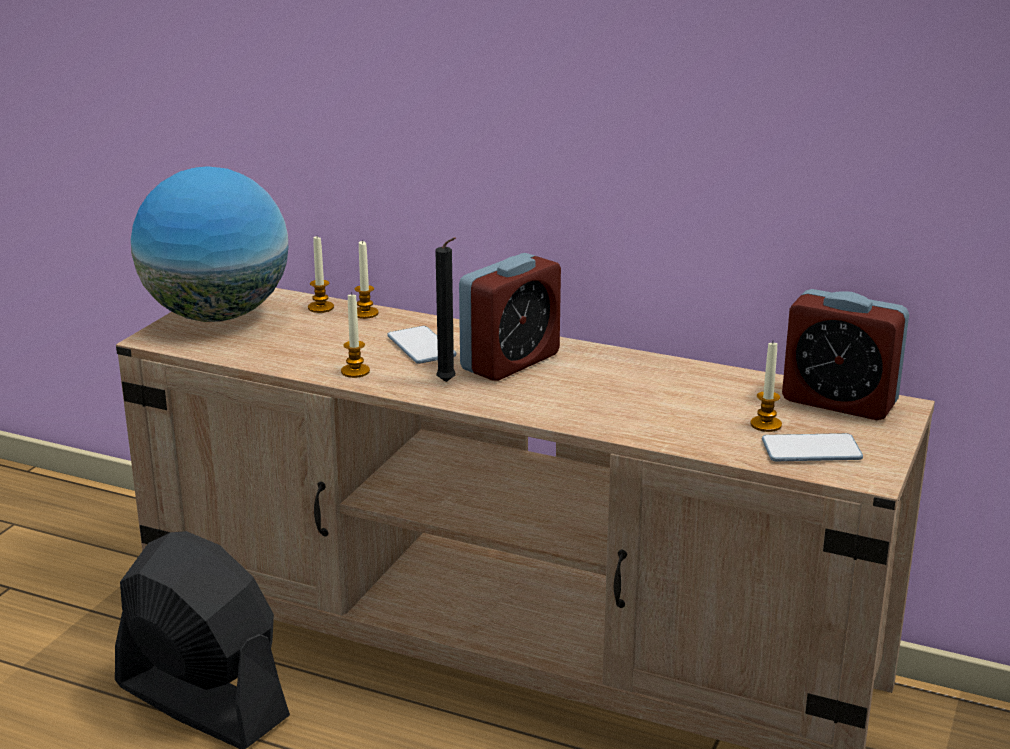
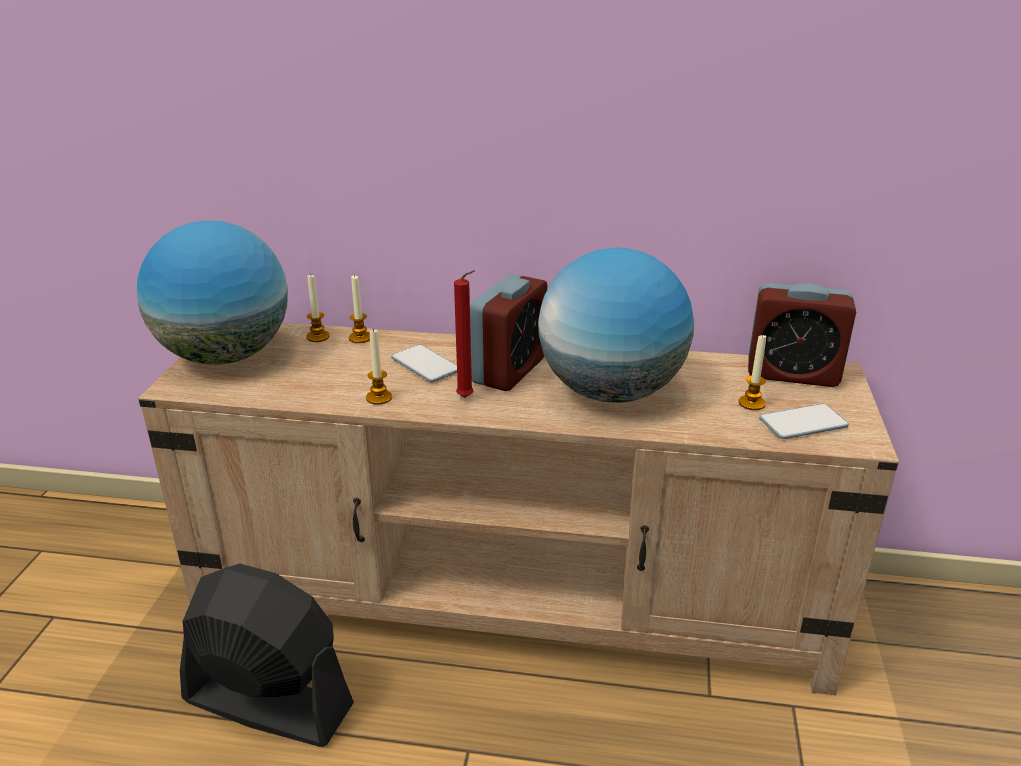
camera: 15 degrees left, 5 degrees up
(448, 383) = (467, 398): black candle -> red candle
(610, 395) = (611, 392): none -> globe

